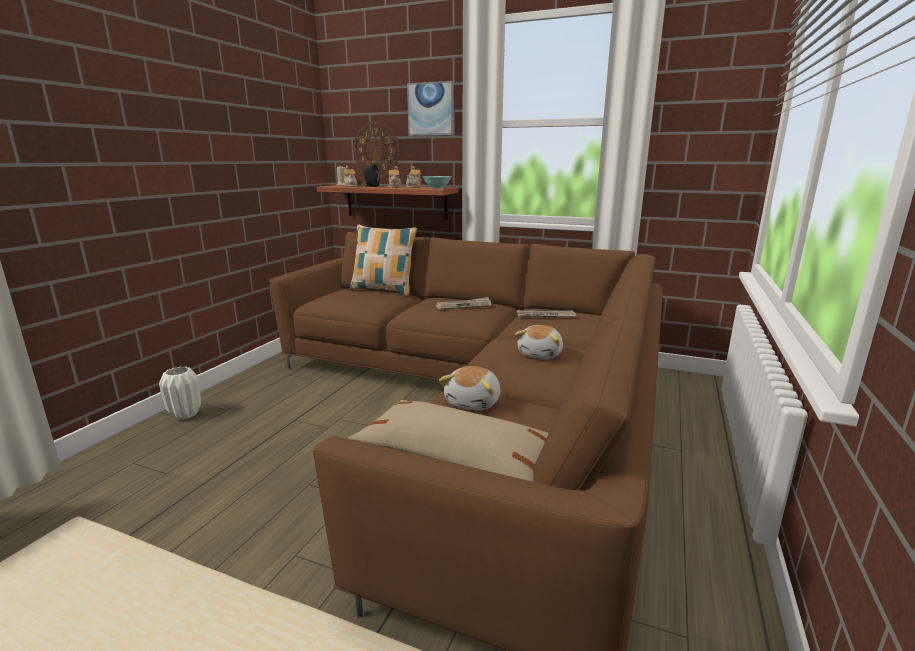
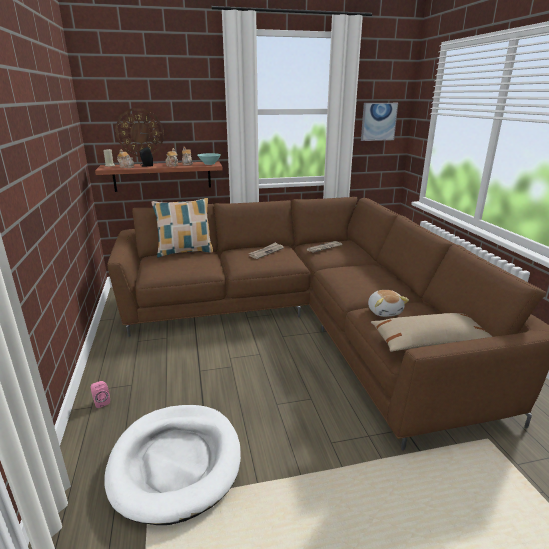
camera: 35 degrees left, 5 degrees up
(149, 493) = (176, 462): none -> white dog bed
(186, 414) = (101, 402): white vase -> pink speaker
(431, 109) = (191, 99): picture -> picture (378, 121)
(541, 354) = (365, 273): plush toy -> none

